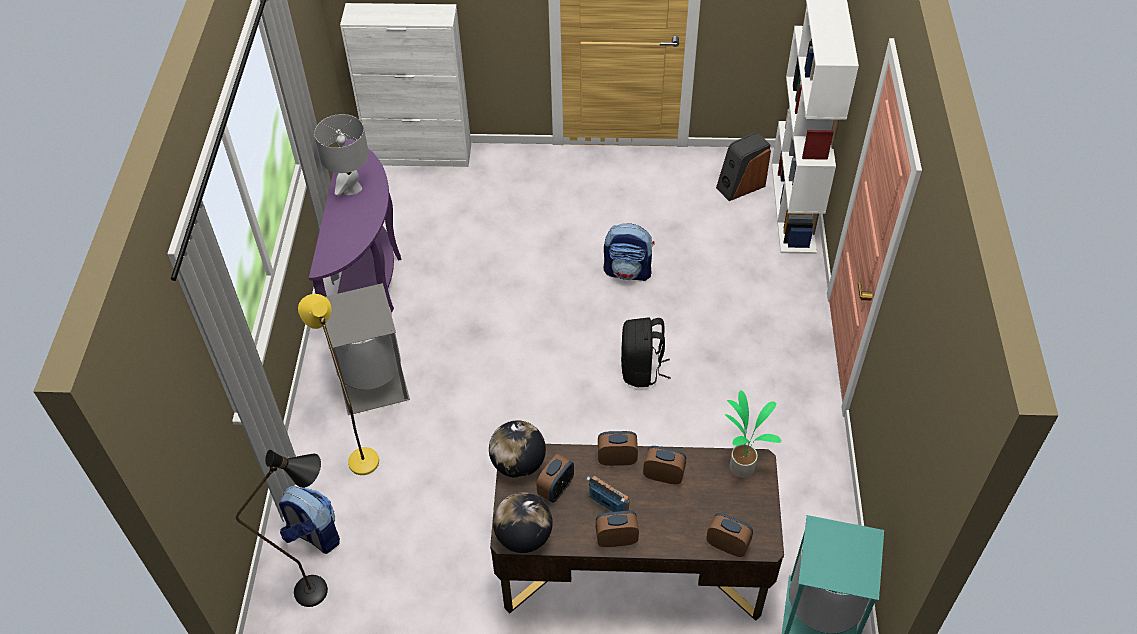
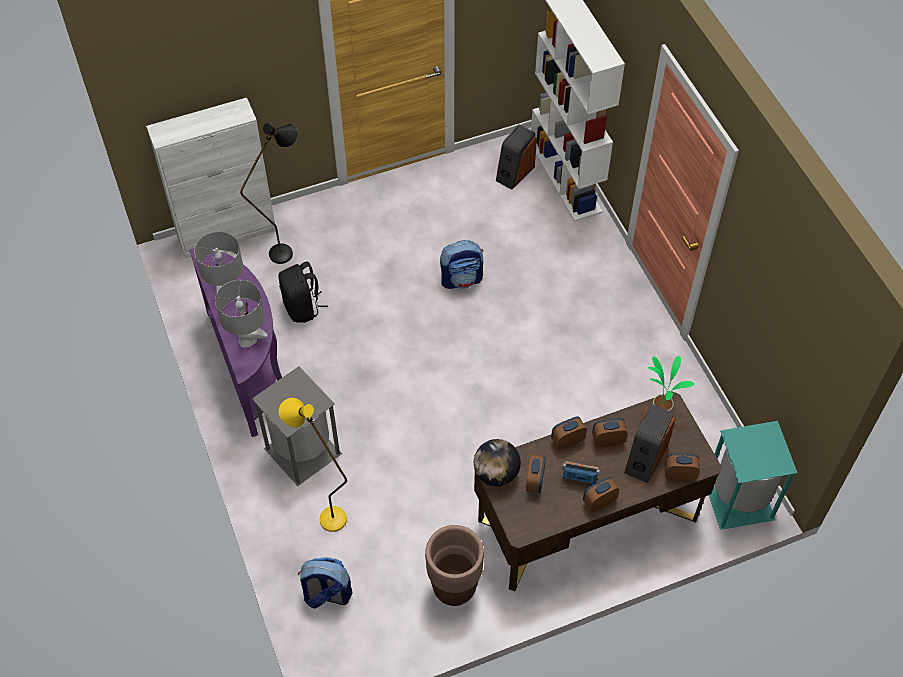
camera: 25 degrees left, 5 degrees up
(324, 589) = (359, 632): black floor lamp -> black floor lamp (288, 250)
(343, 239) = (247, 340): none -> grey table lamp
(447, 583) = (454, 588): none -> brown planter
(524, 536) = (531, 527): globe -> none
(641, 370) = (515, 359): black backpack -> black backpack (302, 307)
(696, 511) = (645, 458): none -> speaker

